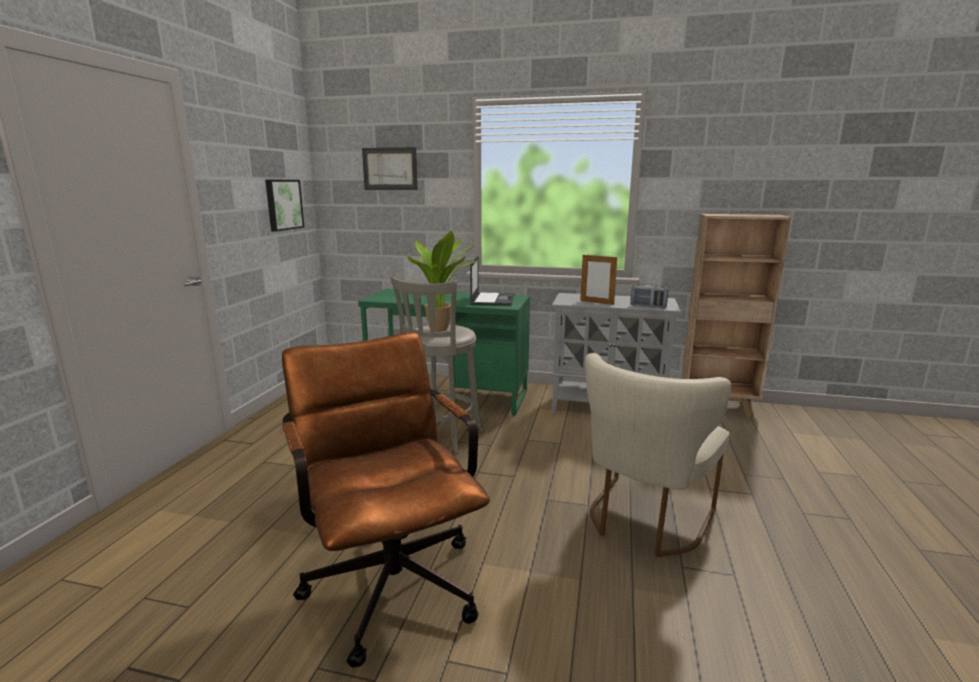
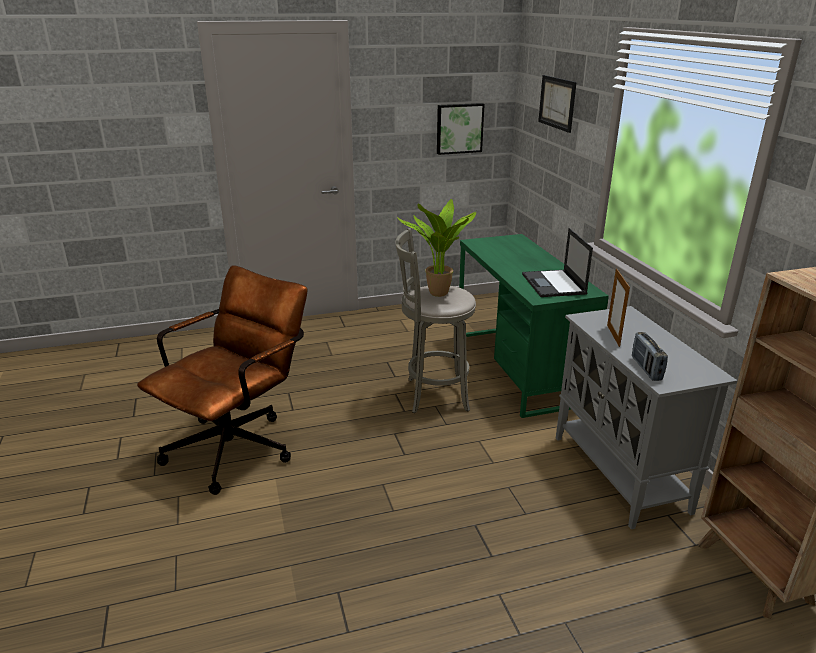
camera: 60 degrees right, 10 degrees up
(492, 299) = (554, 284): laptop -> laptop turned 105 degrees clockwise
(644, 521) = (394, 553): beige chair -> none

